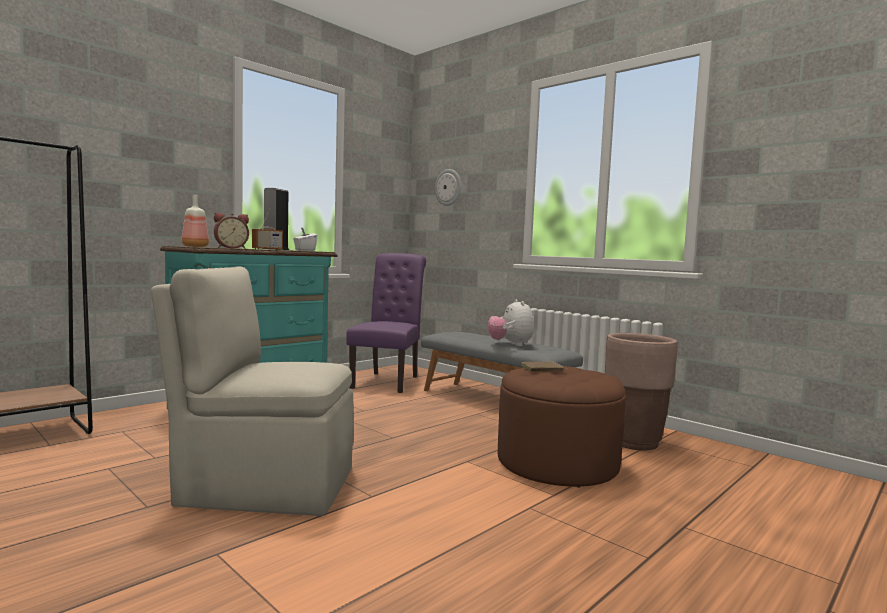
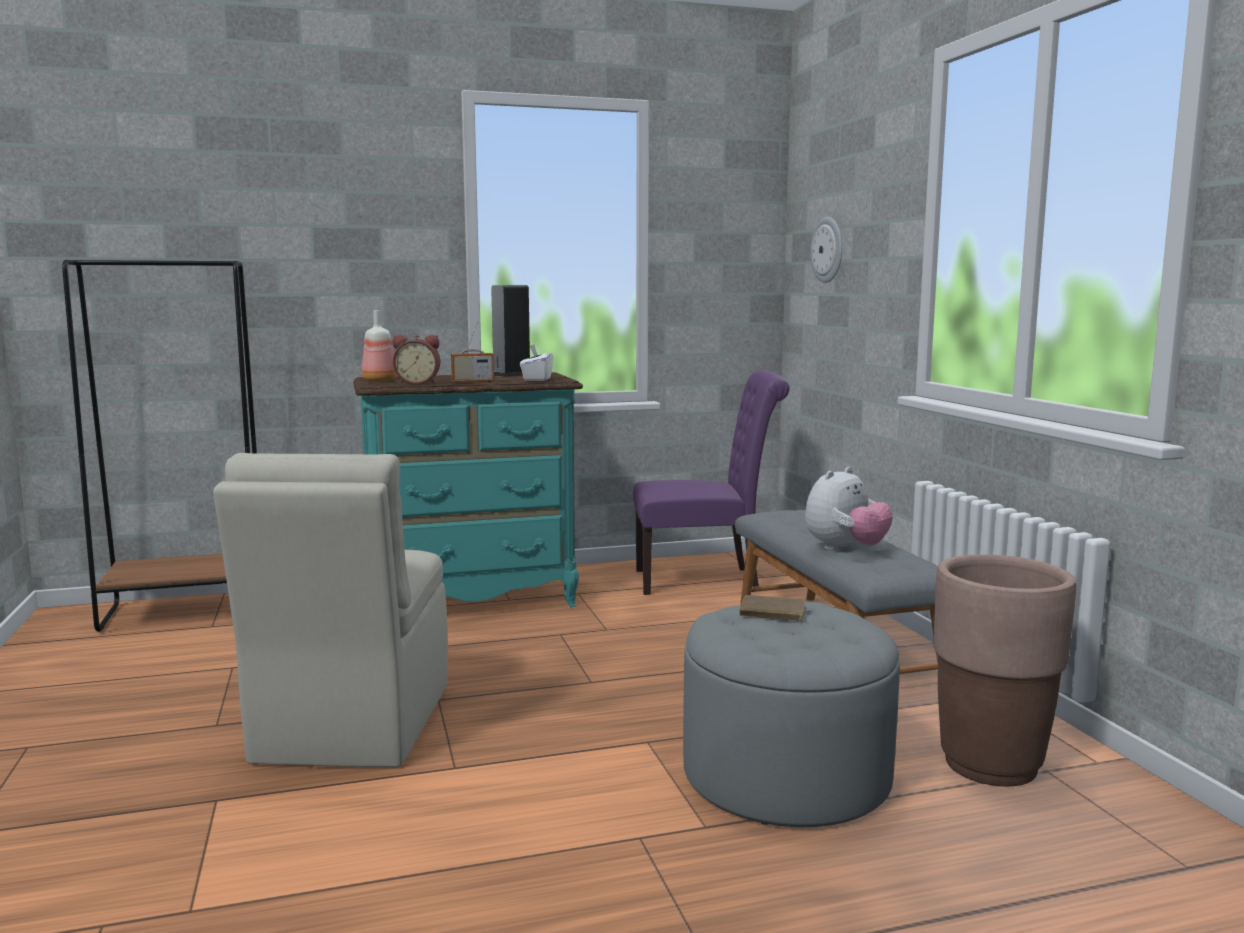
camera: 30 degrees right, 5 degrees up
(264, 486) = (352, 725): beige chair -> beige chair turned 120 degrees counterclockwise
(388, 381) = (705, 580): purple chair -> purple chair turned 45 degrees clockwise
(510, 345) = (845, 549): plush toy -> plush toy turned 150 degrees counterclockwise
(557, 463) = (786, 775): brown ottoman -> grey ottoman

